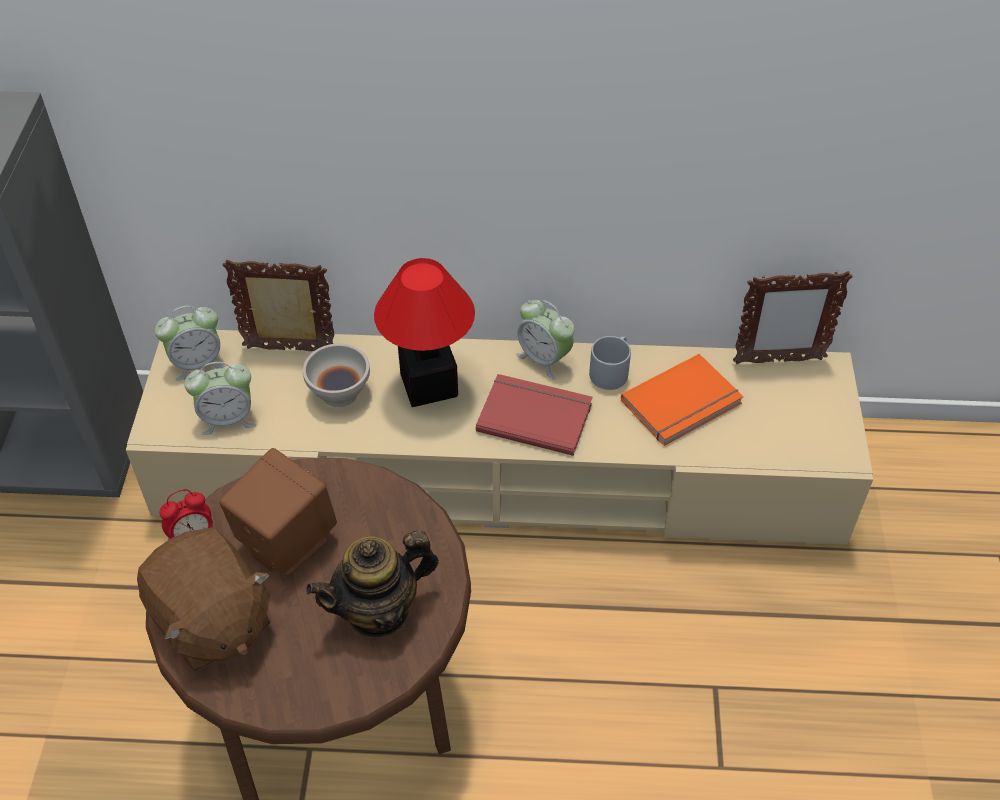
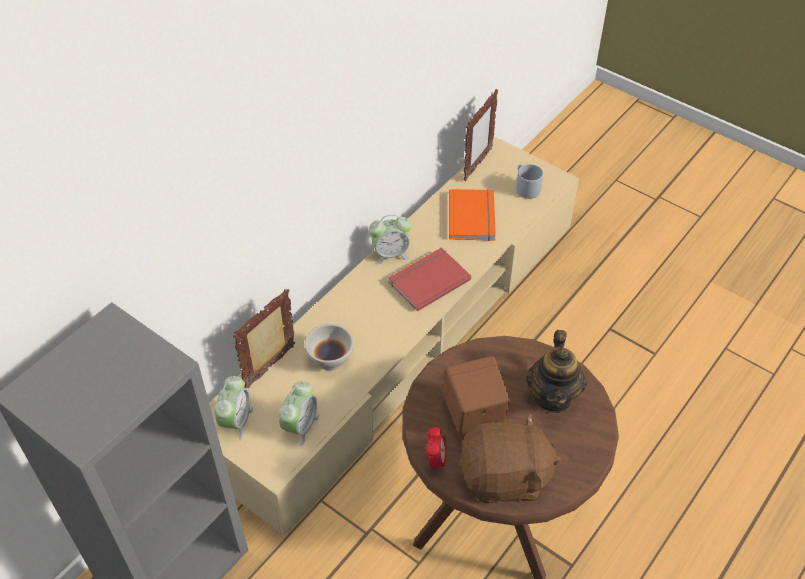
camera: 55 degrees left, 0 degrees up
(429, 386) = (364, 315): table lamp -> none
(611, 370) = (424, 231): grey mug -> grey mug (525, 187)

